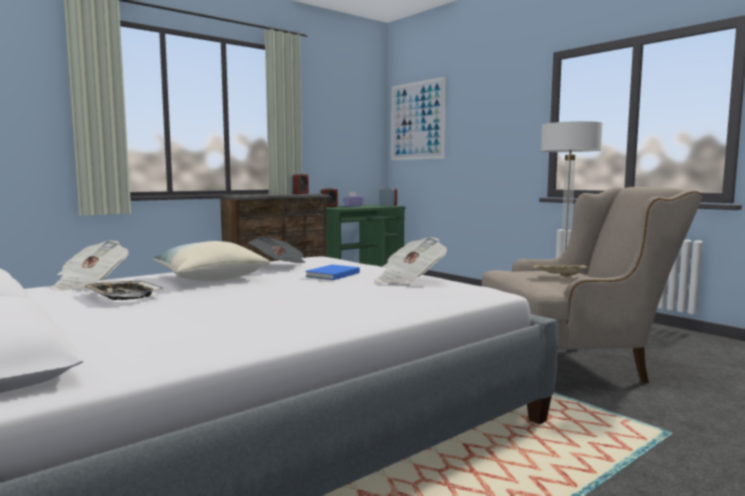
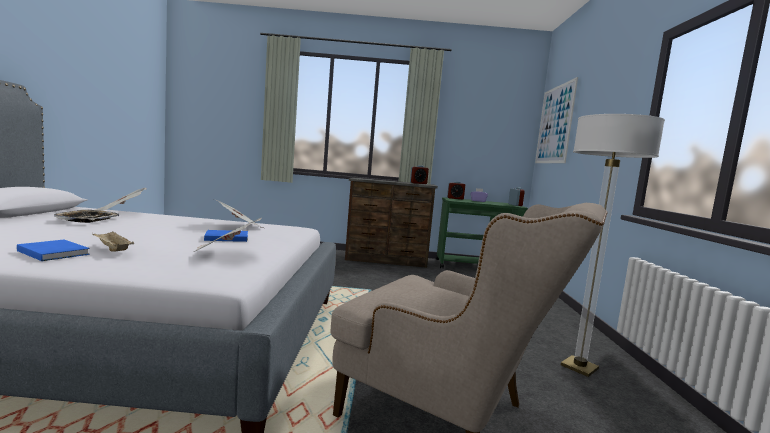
camera: 40 degrees right, 0 degrees up
(210, 277) = (171, 222): pillow -> none
(315, 313) = (54, 252): none -> blue book
(559, 276) = (417, 296): beige tray -> beige tray (112, 249)

